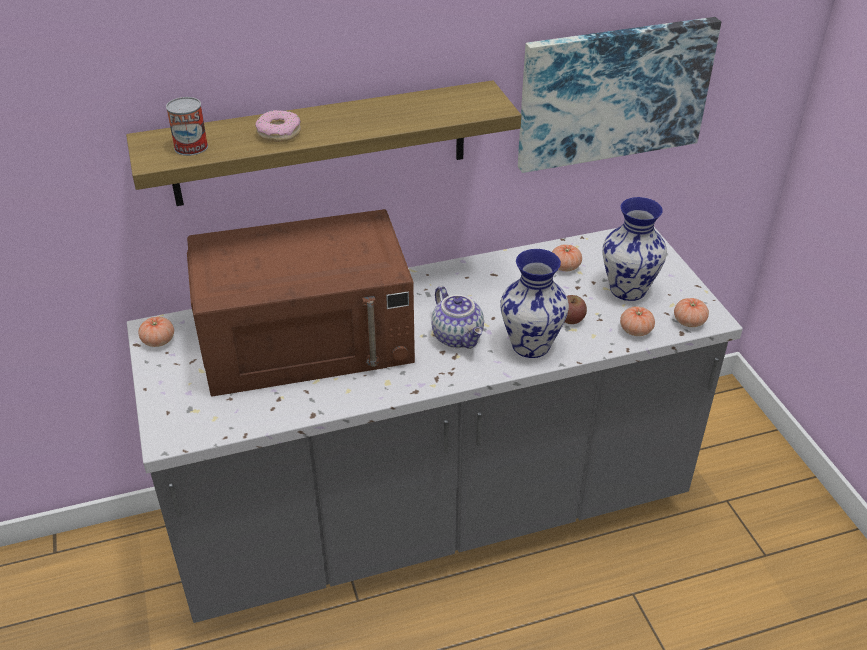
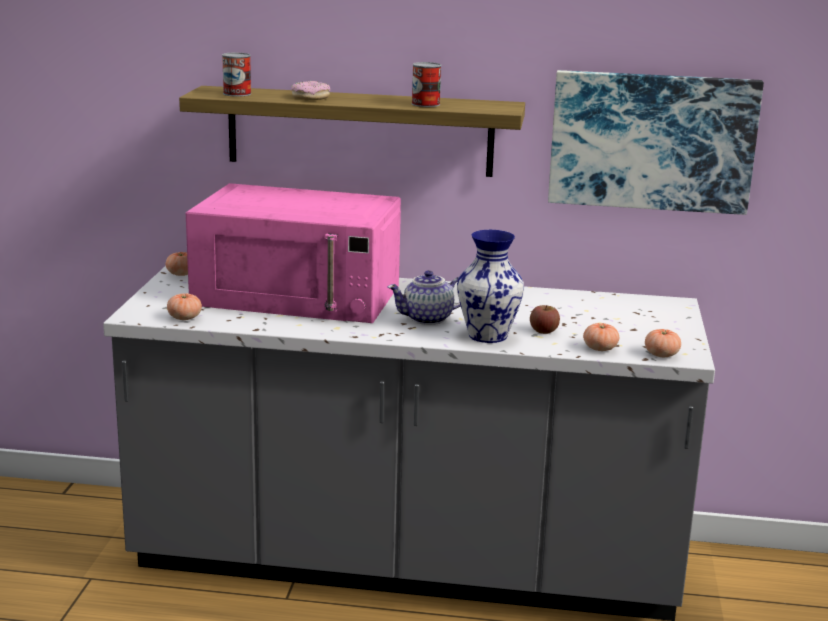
camera: 25 degrees right, 20 degrees down
(308, 337) = (299, 295): brown microwave -> pink microwave
(410, 116) = (425, 104): none -> can
(458, 337) = (427, 319): teapot -> teapot turned 75 degrees clockwise
(565, 267) = (575, 305): tomato -> tomato (184, 318)
(629, 289) = (623, 327): vase -> none

